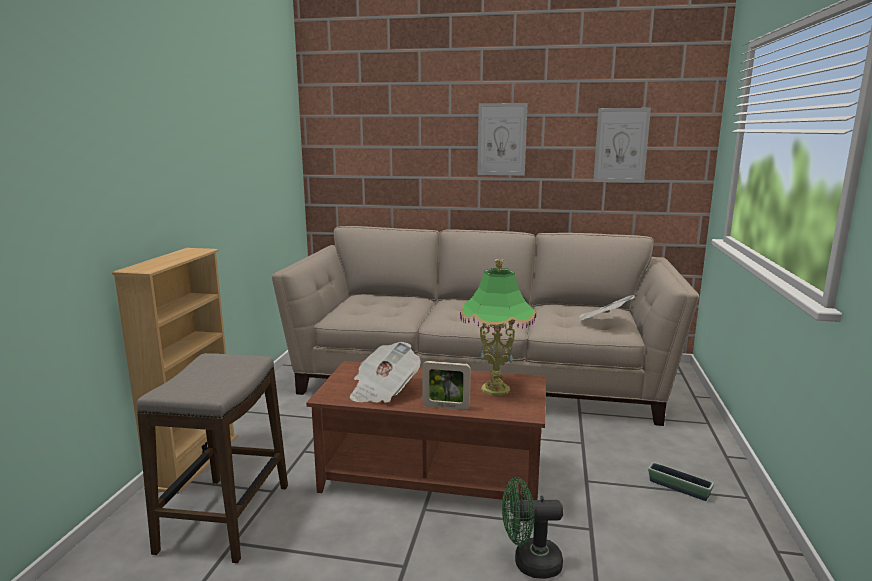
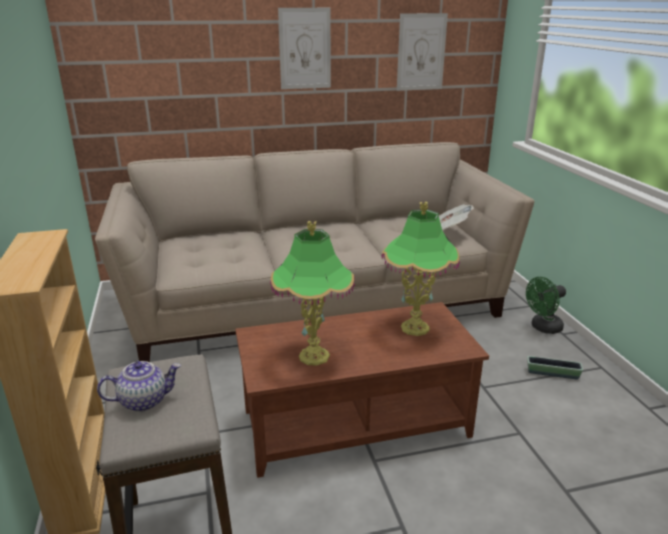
camera: 25 degrees left, 10 degrees up
(201, 374) = (144, 400): none -> teapot
(383, 391) = (314, 356): newspaper -> table lamp
(446, 407) = (391, 360): picture frame -> none
(529, 563) = (499, 483): green fan -> green fan (543, 328)

